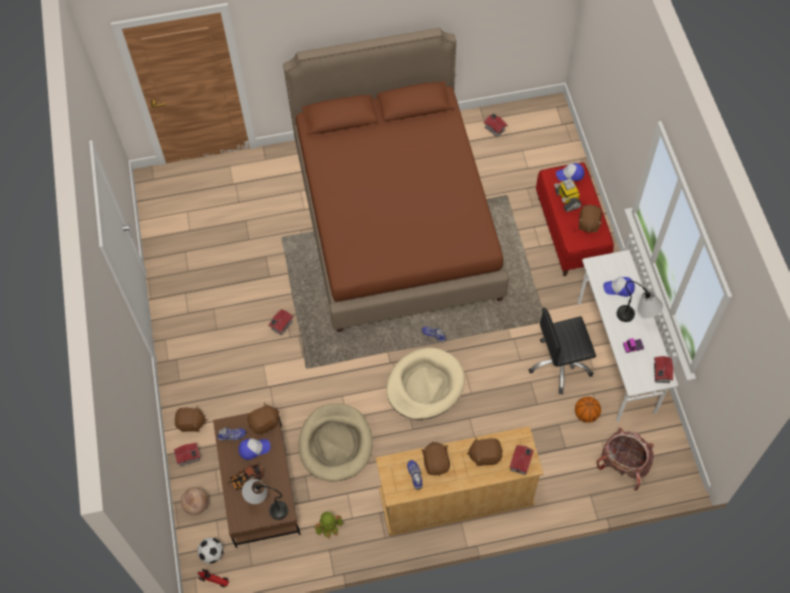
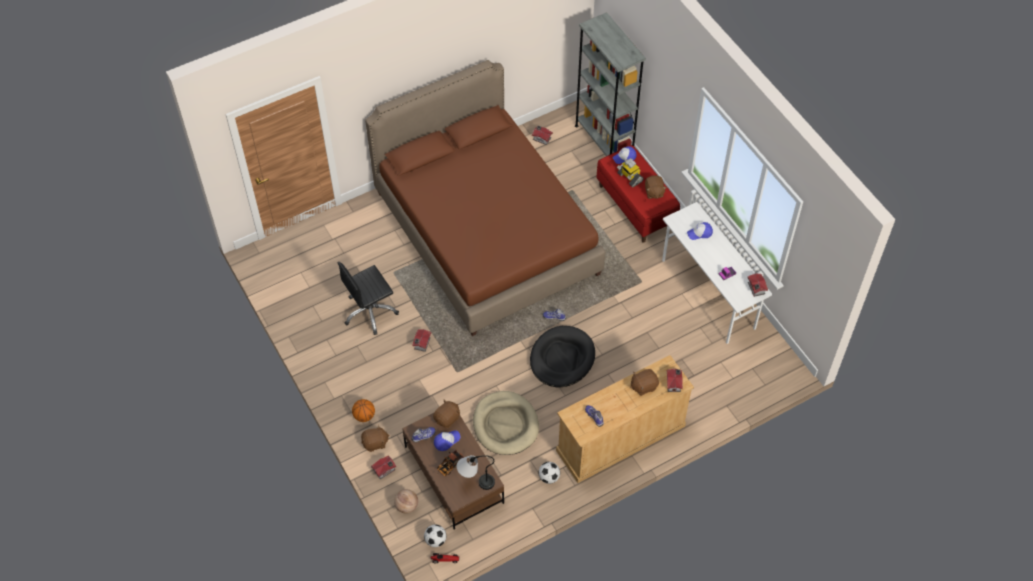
camera: 20 degrees left, 5 degrees down
(329, 528) = (526, 491): toy robot -> none
(360, 519) = (549, 477): none -> football
(425, 385) = (562, 358): beige dog bed -> black dog bed
(436, 463) = (607, 402): brown plush toy -> none
(560, 364) = (666, 312): black office chair -> black office chair (370, 312)
(561, 149) = (604, 141): none -> grey bookcase
(586, 414) = (700, 345): basketball -> basketball (364, 416)
(623, 465) = (744, 375): backpack -> none
(636, 320) = (722, 253): table lamp -> none

